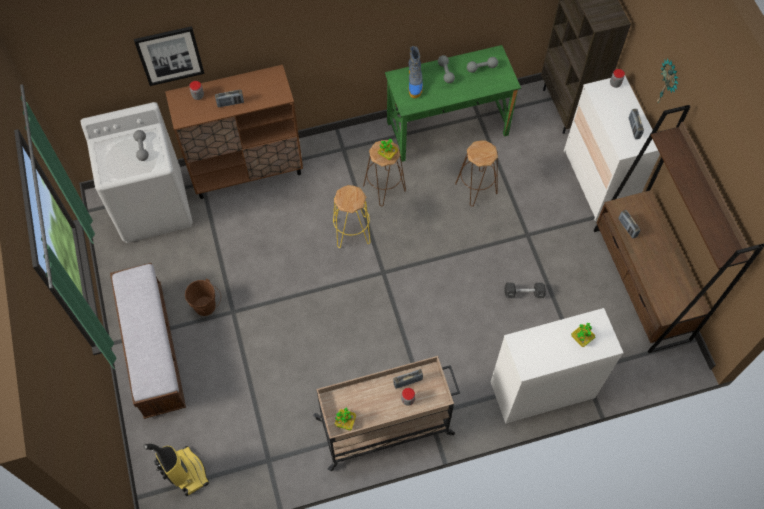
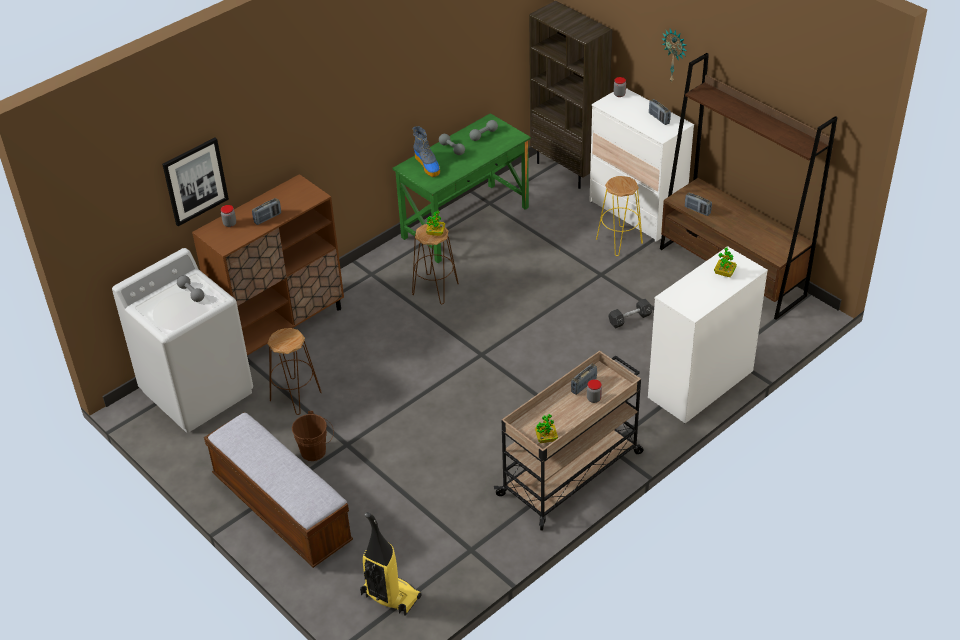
camera: 25 degrees left, 20 degrees down
(352, 232) = (427, 335): yellow stool -> yellow stool (619, 241)
(476, 188) = (526, 258): brown stool -> brown stool (295, 397)

